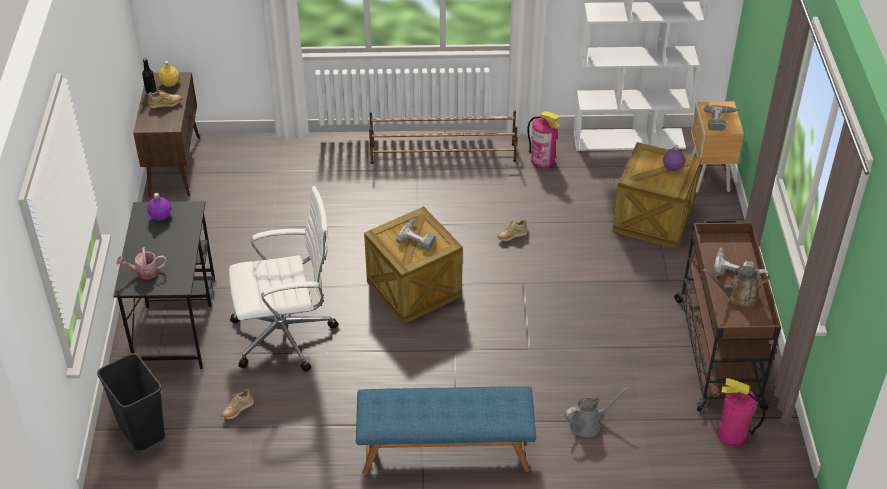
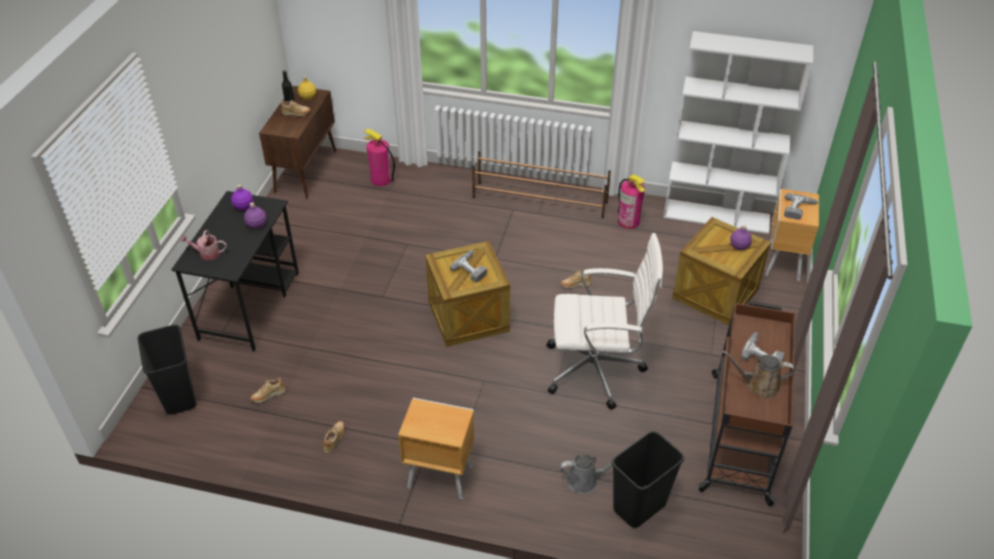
camera: 15 degrees right, 0 degrees up
(183, 232) = (256, 224): none -> purple bottle
(286, 335) = (339, 336): white office chair -> white office chair (596, 370)
(326, 438) = (335, 440): none -> beige shoe
(445, 451) = (439, 476): blue bench -> brown nightstand
(647, 438) = (639, 507): none -> black trash can
(732, 434) = (727, 523): fire extinguisher -> fire extinguisher (381, 179)

